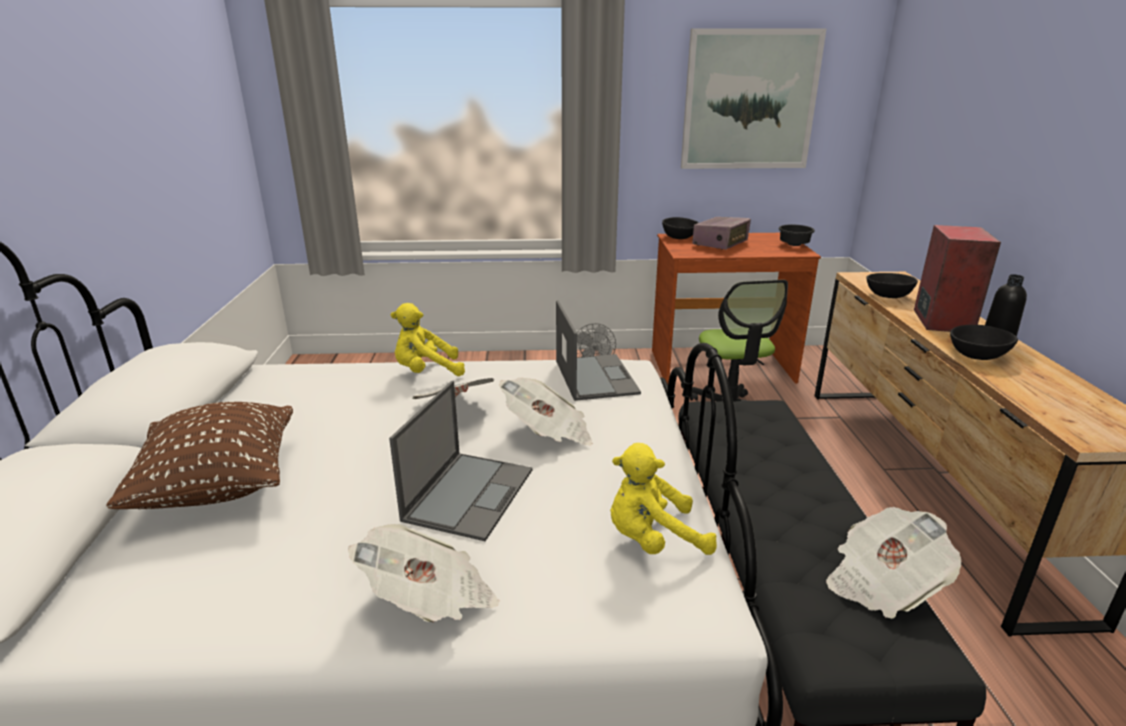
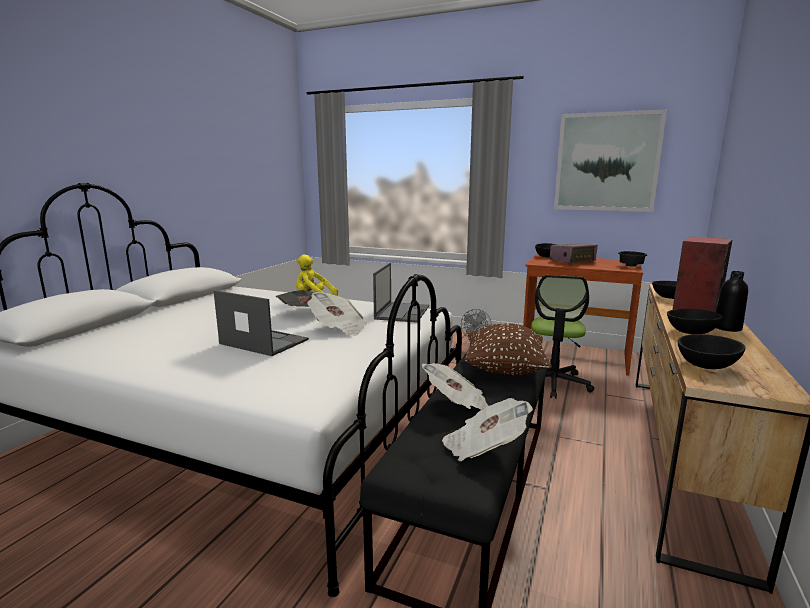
camera: 25 degrees right, 10 degrees down
(220, 486) = (164, 321): brown pillow -> brown pillow (504, 369)
(430, 600) = (188, 371): newspaper -> newspaper (457, 404)
(469, 493) = (263, 342): laptop -> laptop turned 105 degrees counterclockwise
(653, 540) = (326, 375): yellow plush toy -> none
(1054, 410) = (707, 365): none -> black bowl

